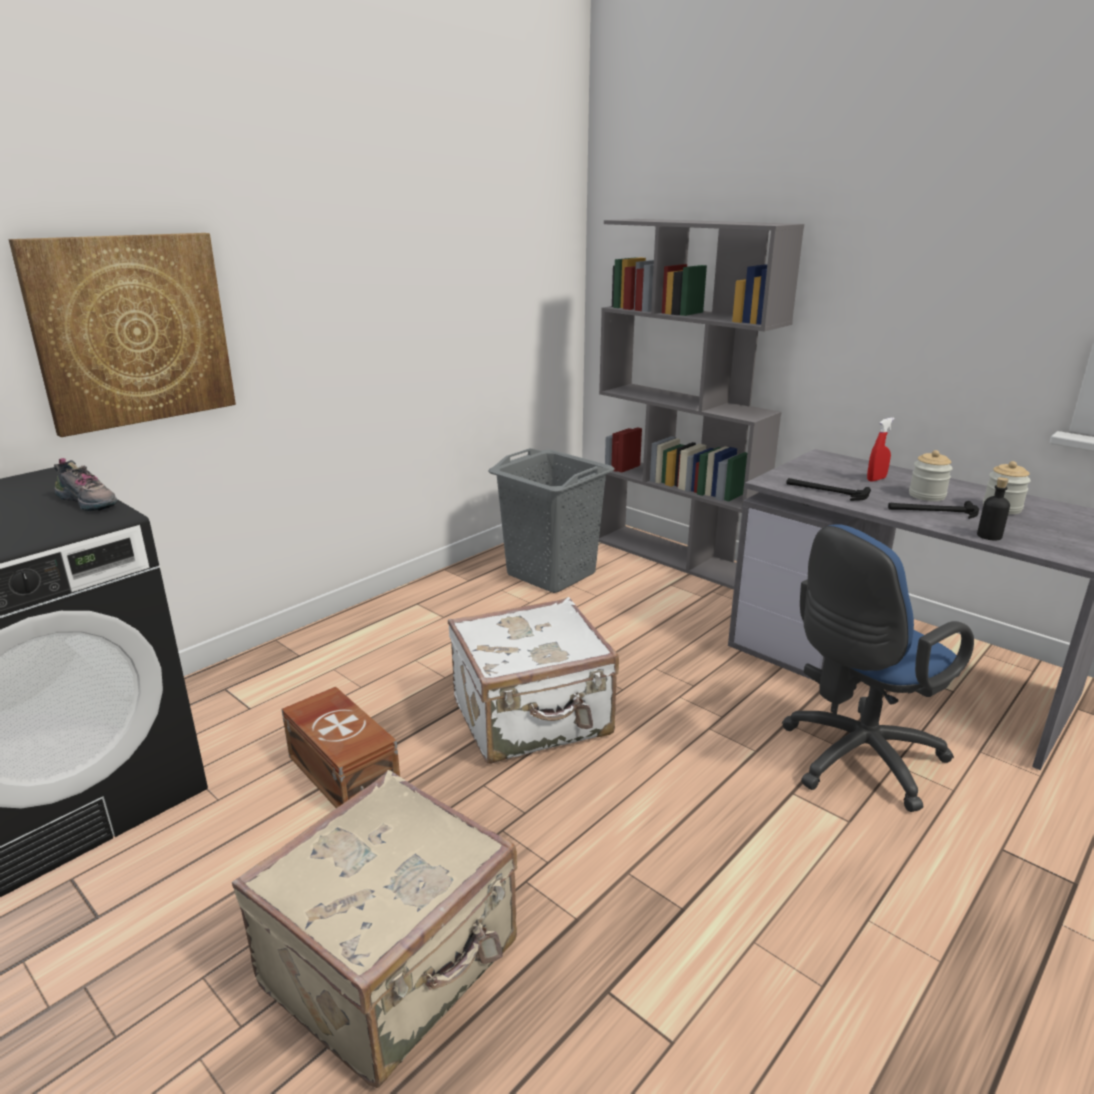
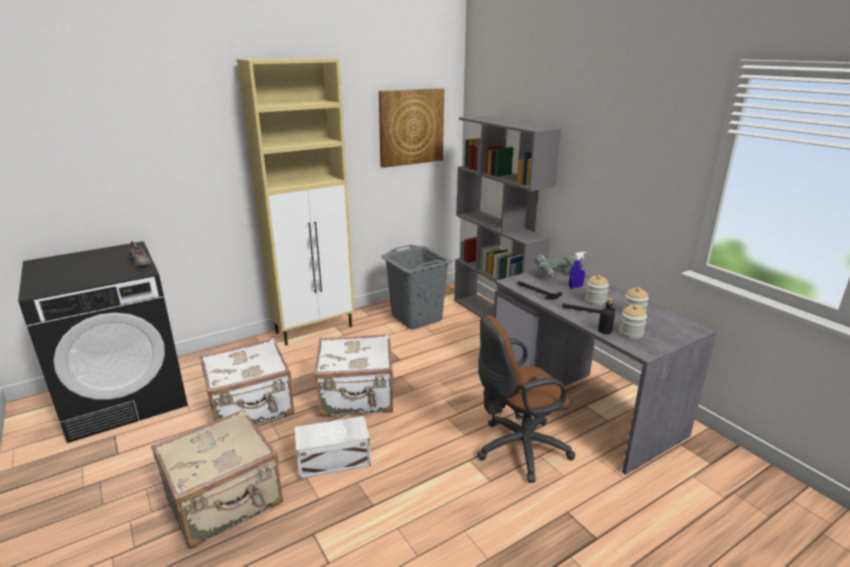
camera: 15 degrees right, 0 degrees up
(132, 330) = (182, 177): picture -> picture (411, 127)
(344, 771) = (252, 408): brown storage box -> white suitcase
(385, 614) = (315, 329): none -> beige cabinet
(562, 839) = (335, 460): none -> white storage box
(835, 467) = (559, 276): none -> power drill
(855, 760) = (517, 449): blue office chair -> brown office chair
(876, 479) = (575, 287): red spray bottle -> blue spray bottle
(1030, 535) = (630, 333): none -> jar

